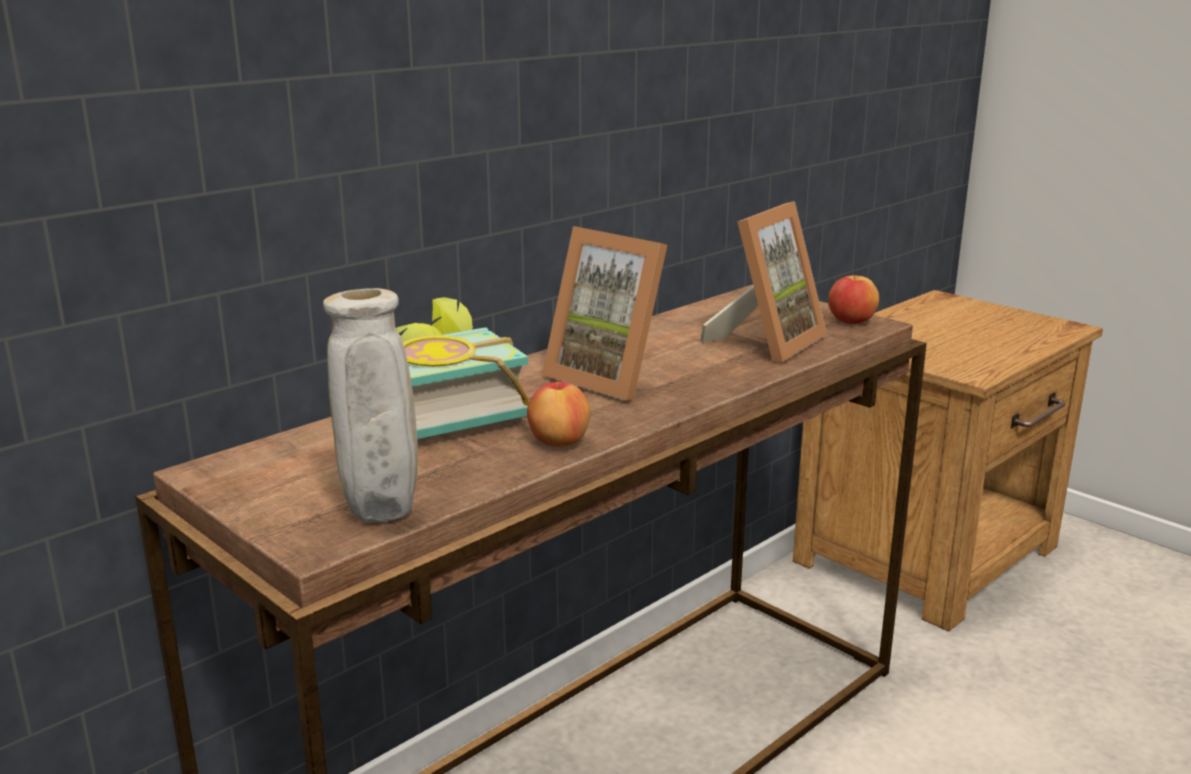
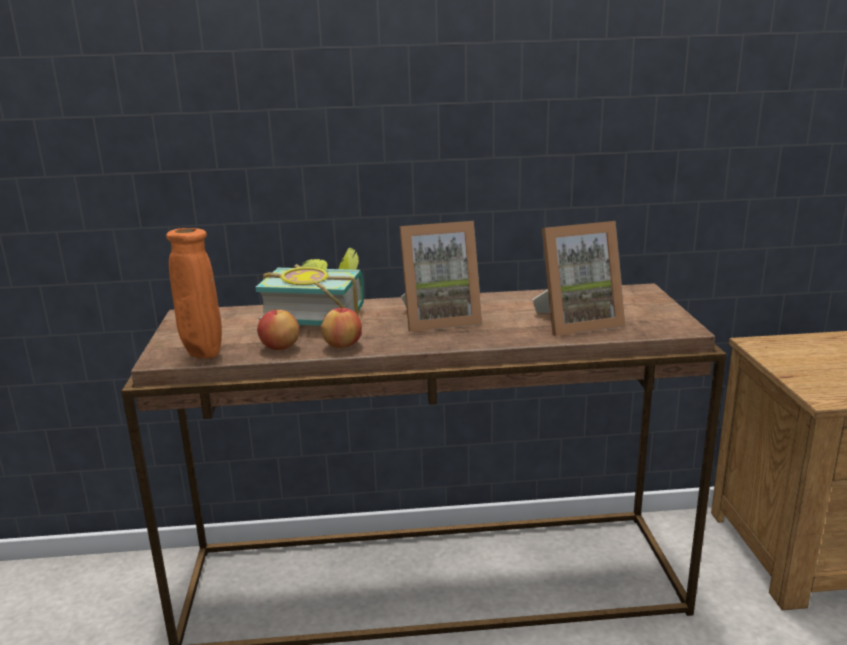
camera: 40 degrees right, 0 degrees up
(381, 517) = (203, 356): beige vase -> orange vase
(611, 378) = (439, 319): picture frame -> picture frame turned 90 degrees counterclockwise
(851, 322) = (667, 323): apple -> apple (279, 347)

